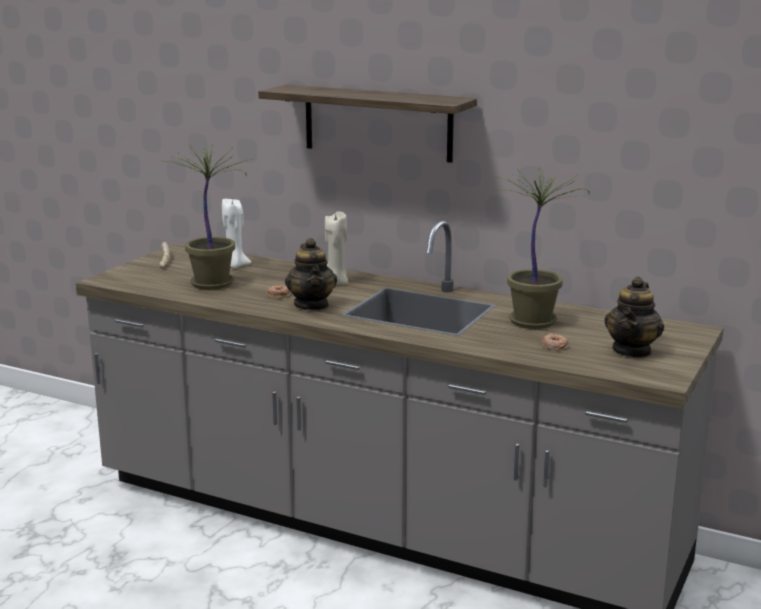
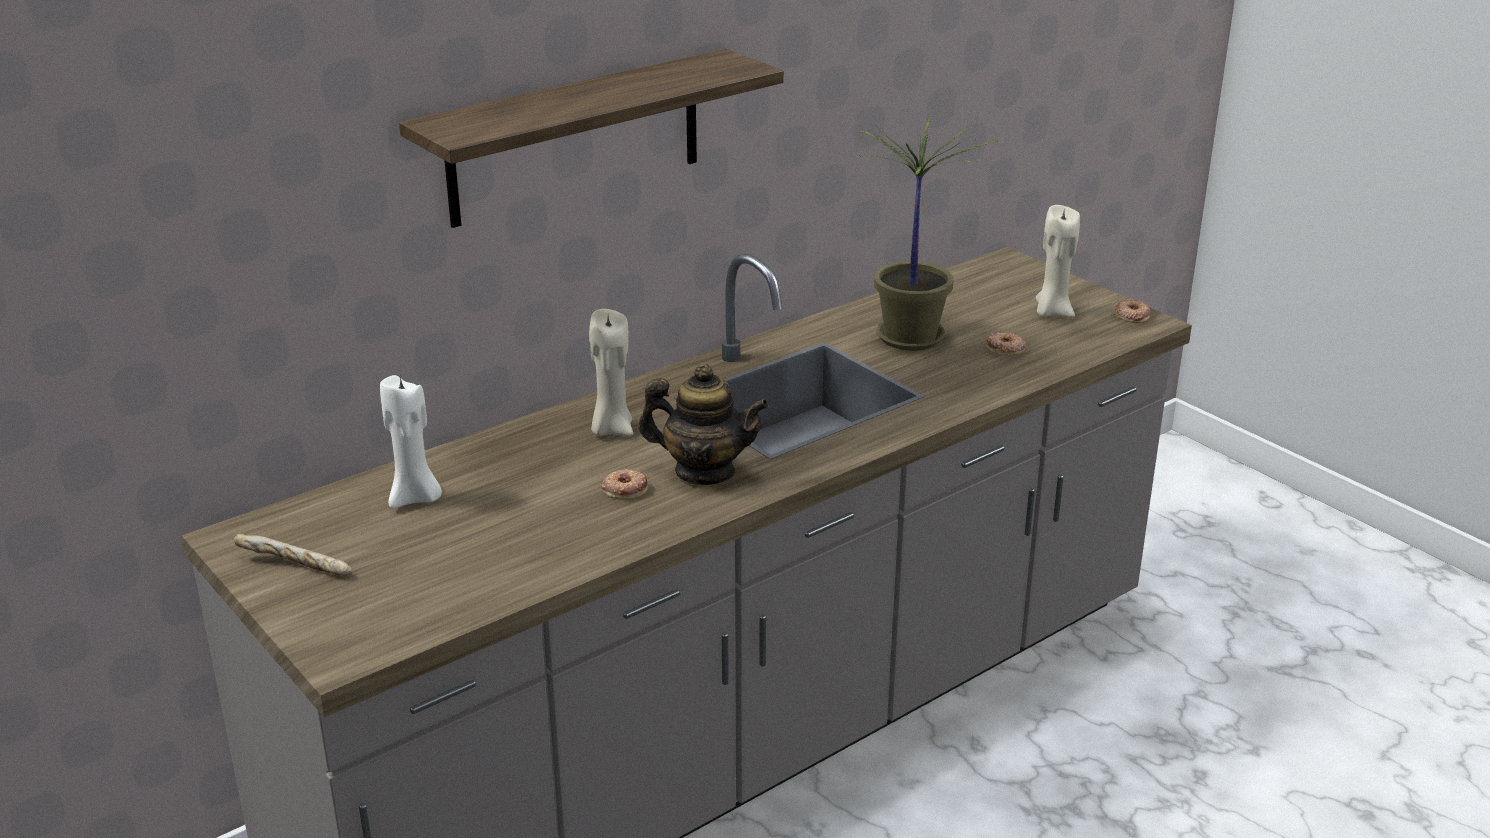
camera: 65 degrees left, 10 degrees up
(214, 284) = (502, 537): potted plant -> none
(632, 351) = (1052, 312): teapot -> beige candle
(667, 373) = (1131, 315): none -> donut

